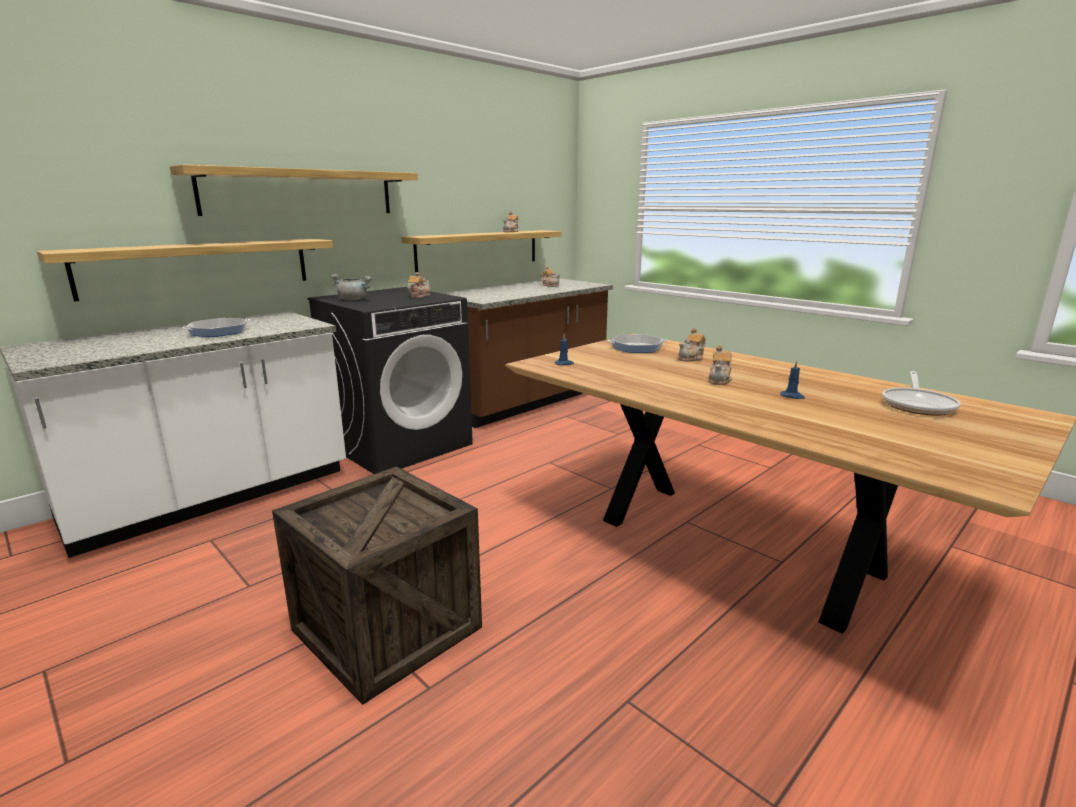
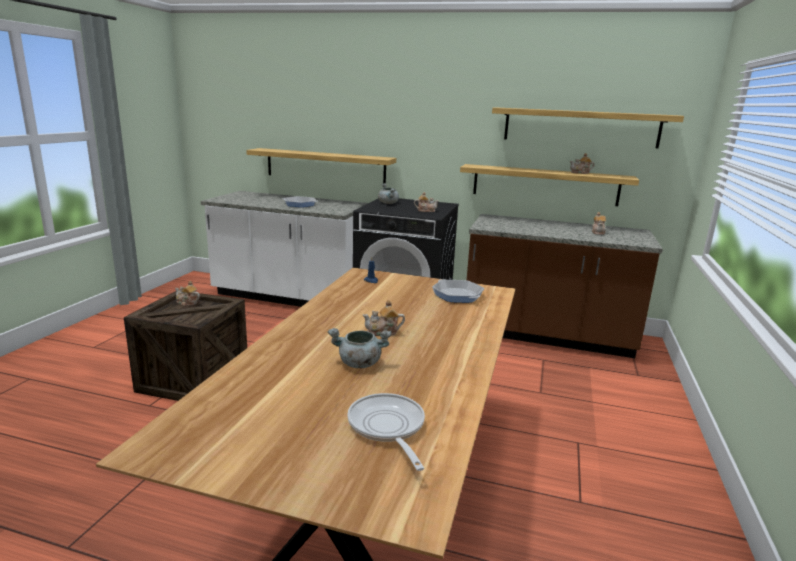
camera: 60 degrees right, 0 degrees up
(301, 192) = (391, 125): shelf -> shelf (580, 127)
(691, 358) = (447, 317): teapot -> teapot (187, 303)
(792, 396) = (358, 363): blue candle -> grey cooking pot
(918, 405) = (387, 428): frying pan -> frying pan turned 75 degrees clockwise

